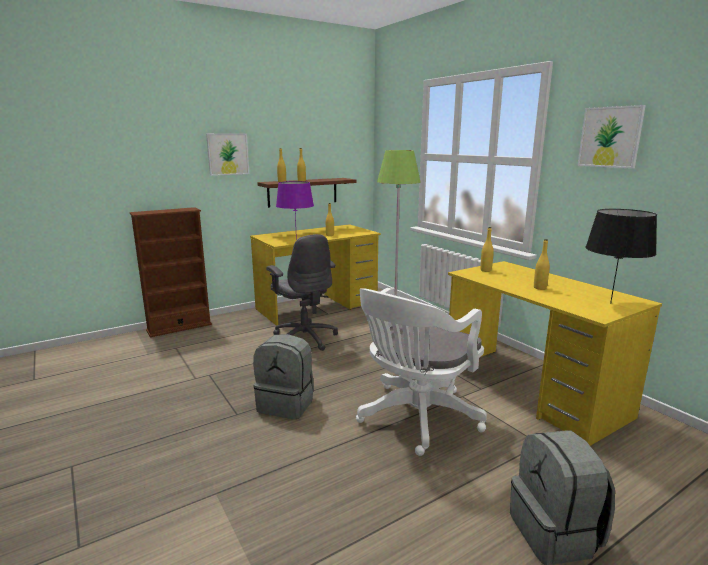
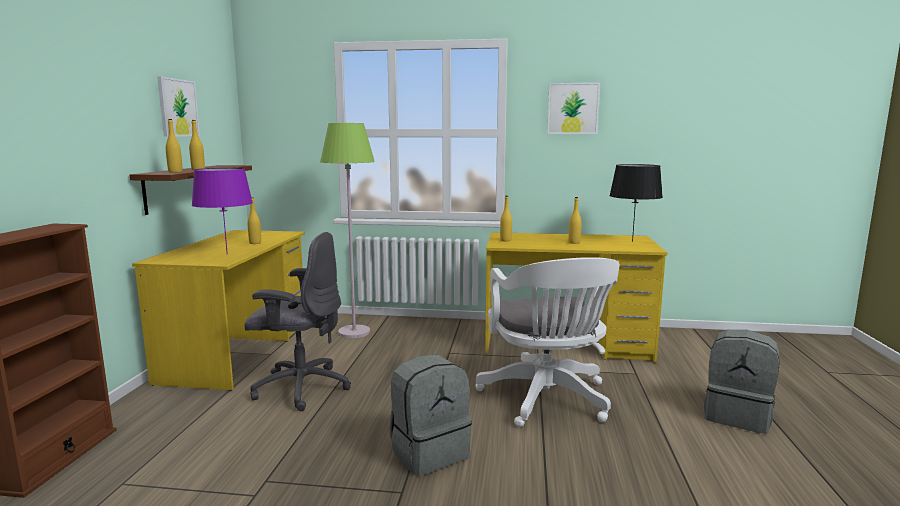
camera: 50 degrees left, 5 degrees down
(228, 154) = (87, 127): picture -> picture (178, 108)

